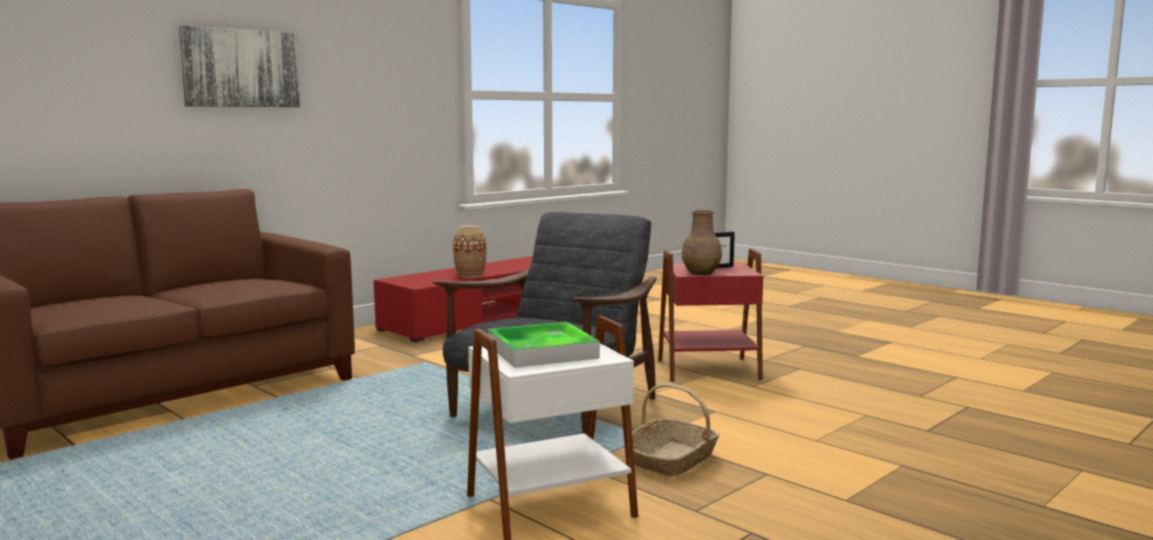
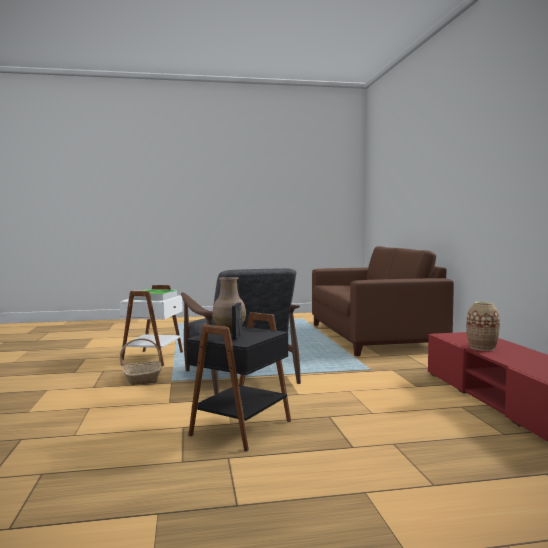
camera: 125 degrees right, 5 degrees down
(241, 68) = (456, 179): picture -> none
(709, 370) = (239, 427): red side table -> black side table

